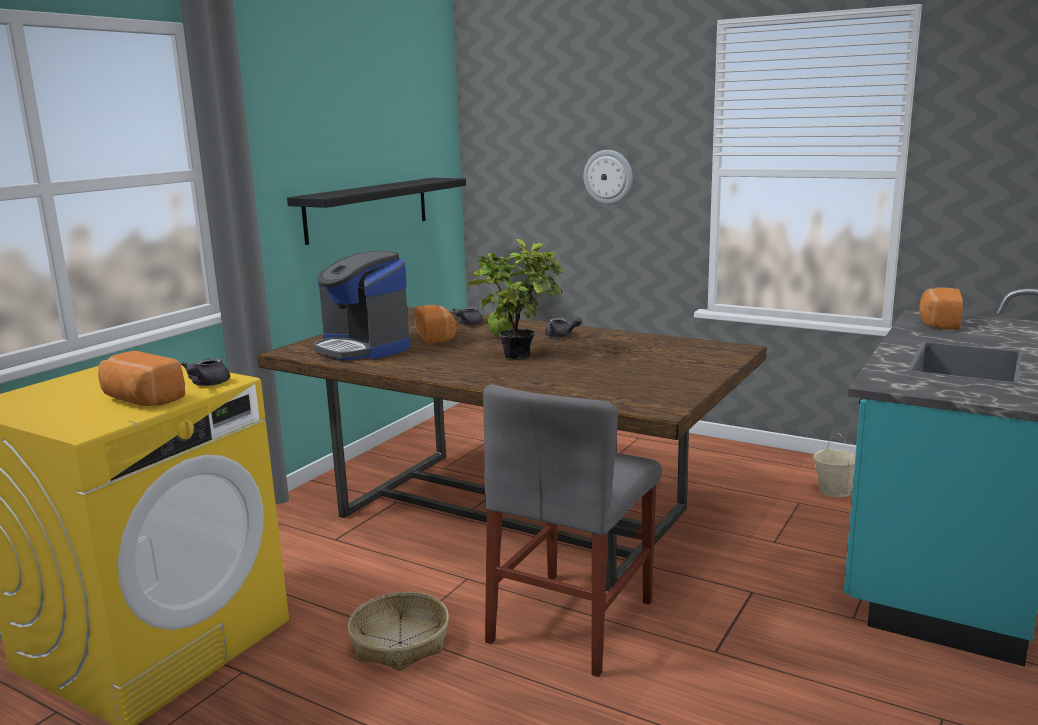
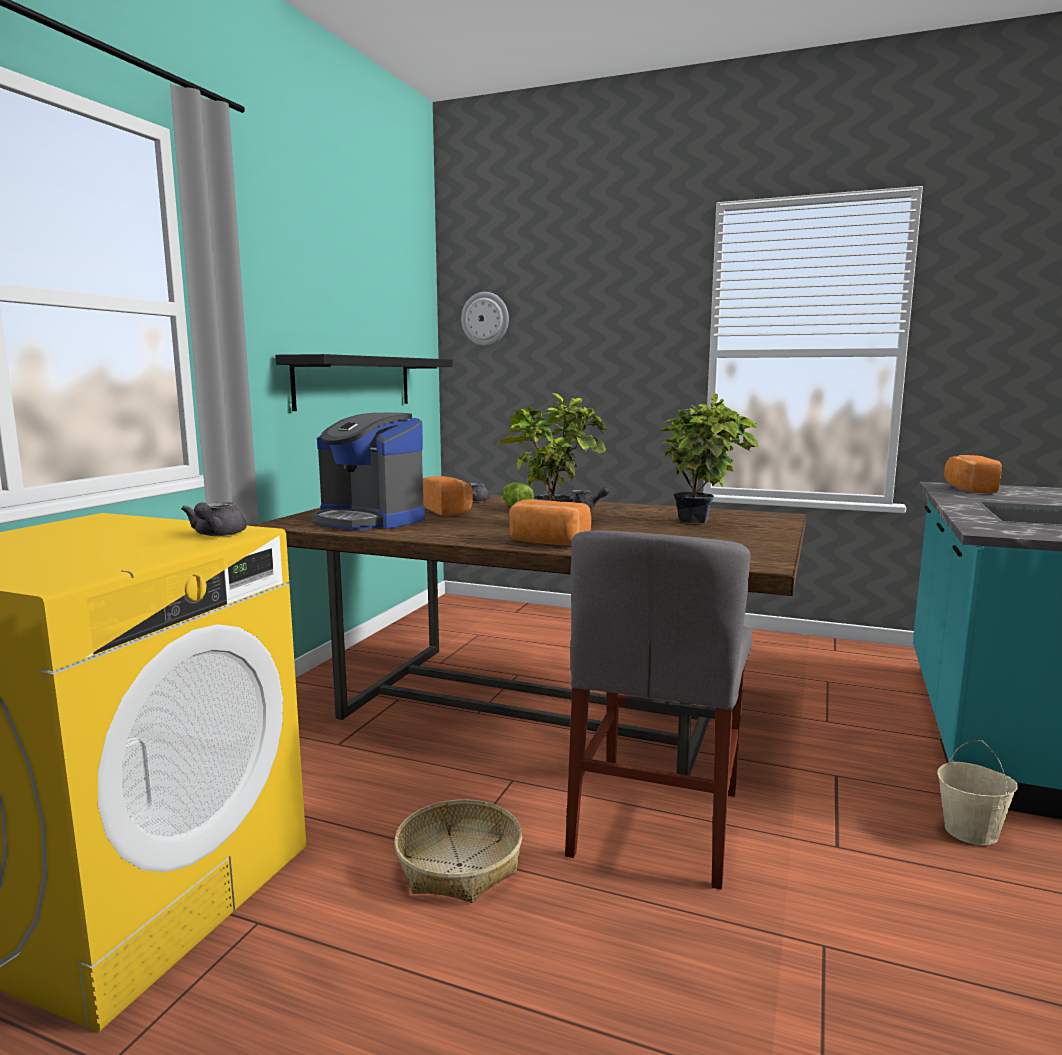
camera: 10 degrees left, 5 degrees down
(141, 400) = (130, 550): bread -> bread (547, 542)
(608, 177) = (599, 361): wall clock -> wall clock (485, 319)
(655, 356) = (701, 522): none -> potted plant
(835, 491) = (855, 669): beige bucket -> beige bucket (971, 831)

